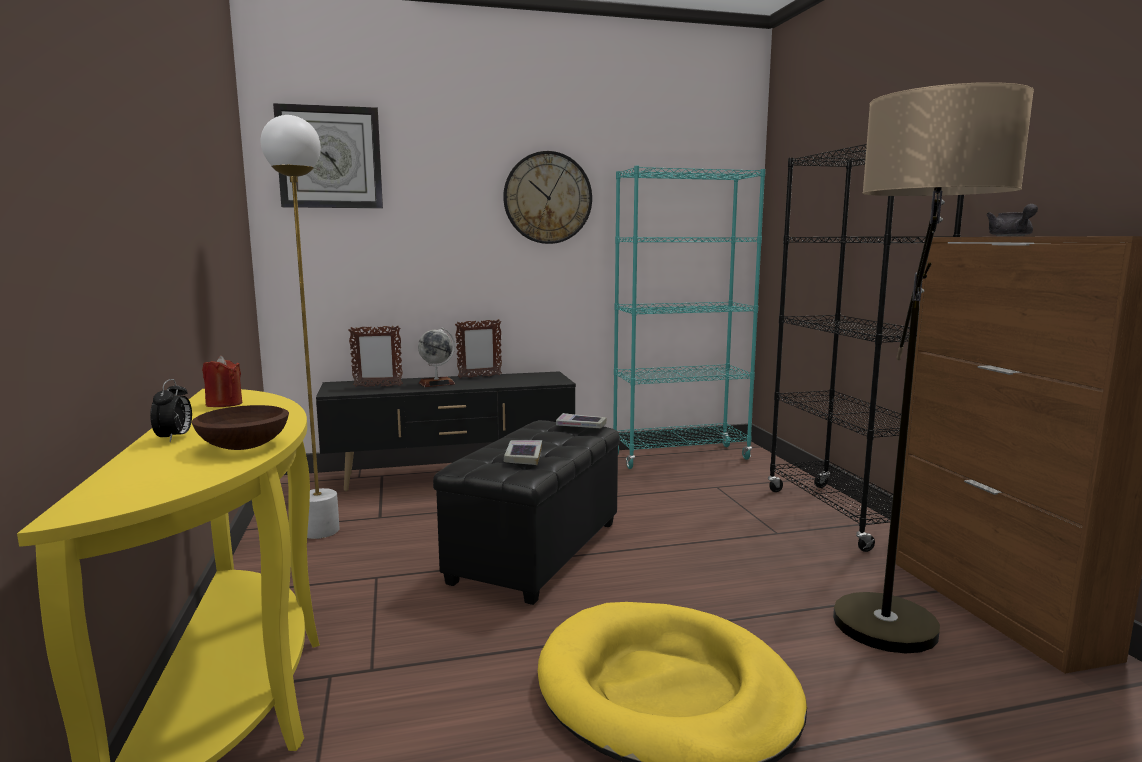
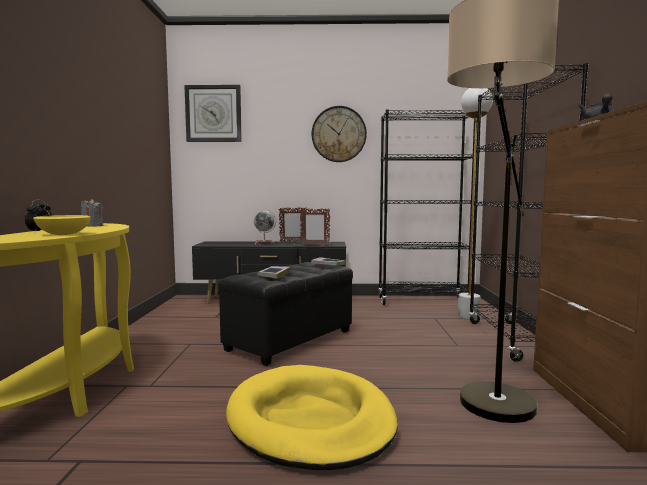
camera: 15 degrees right, 5 degrees down
(224, 404) = (92, 226): red candle -> grey candle
(244, 446) = (64, 234): brown bowl -> yellow bowl
(320, 531) = (179, 320): white floor lamp -> white floor lamp (468, 316)
(377, 386) = (230, 243): picture frame -> picture frame (315, 245)
(680, 457) = (422, 301): turquoise bookcase -> black bookcase

